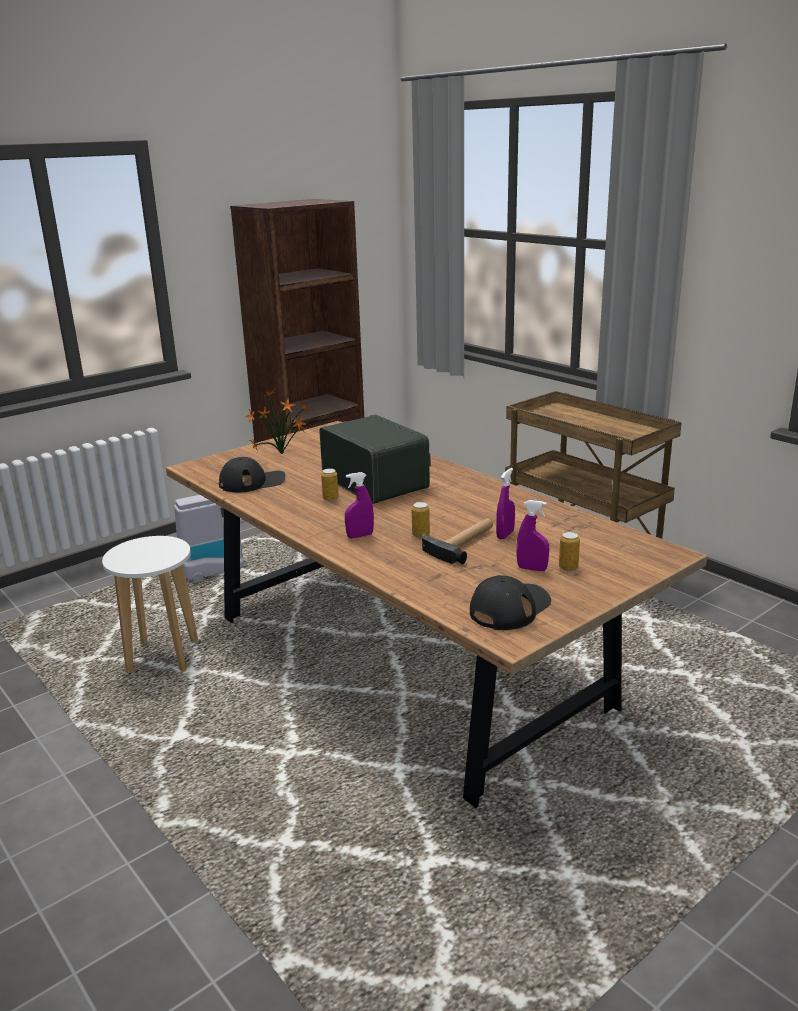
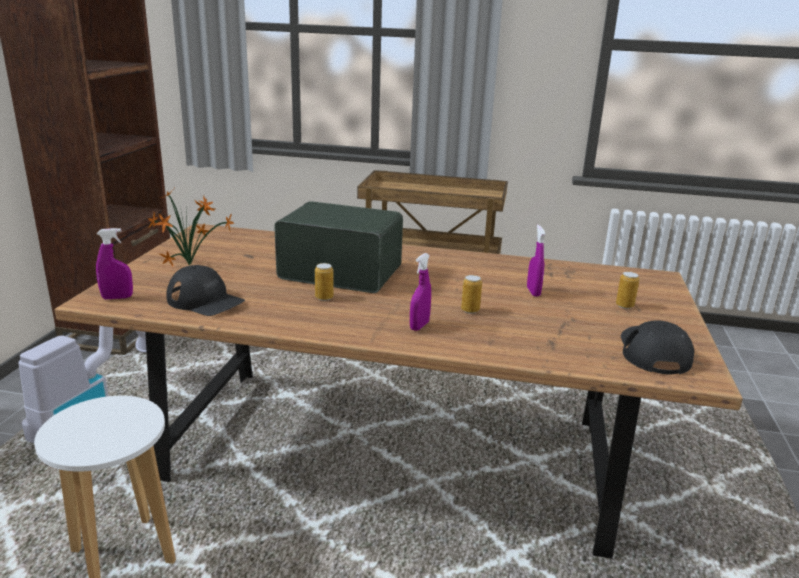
camera: 40 degrees left, 0 degrees up
(252, 482) = (205, 301): black cap -> black cap turned 90 degrees clockwise
(462, 543) = (515, 308): hammer -> none
(532, 569) = (604, 314): purple spray bottle -> purple spray bottle (117, 297)

